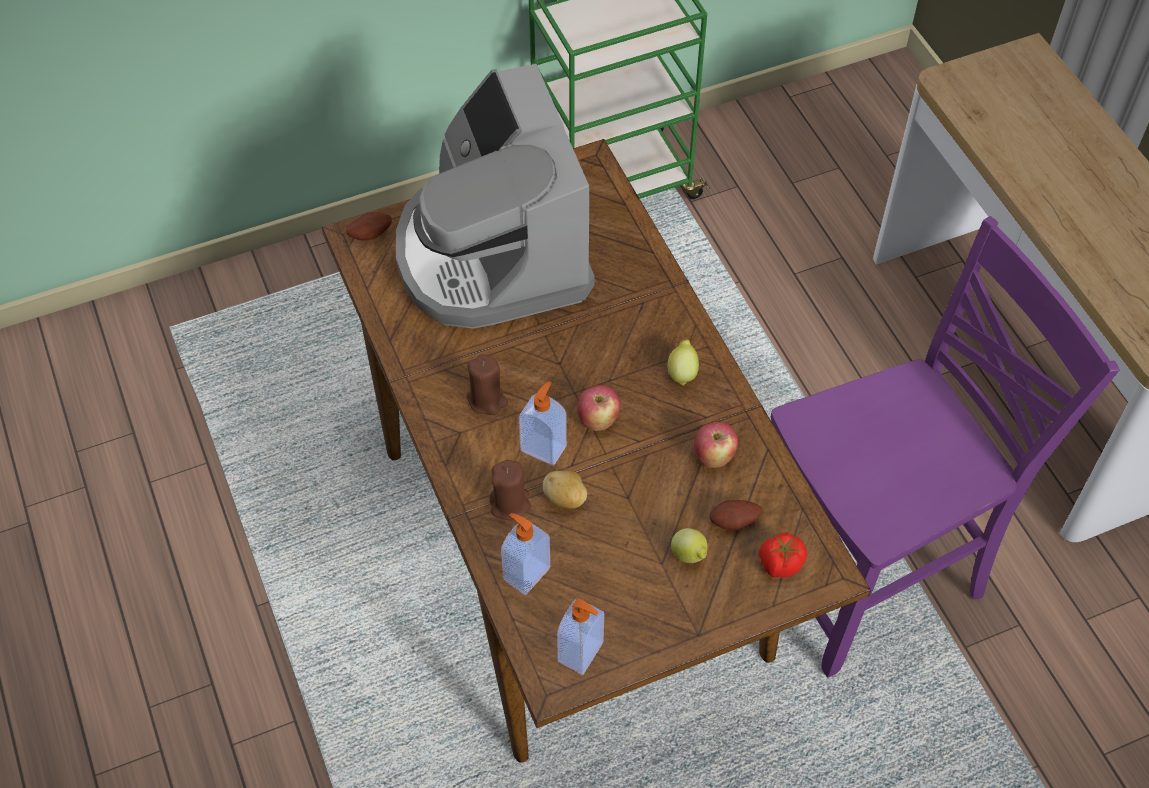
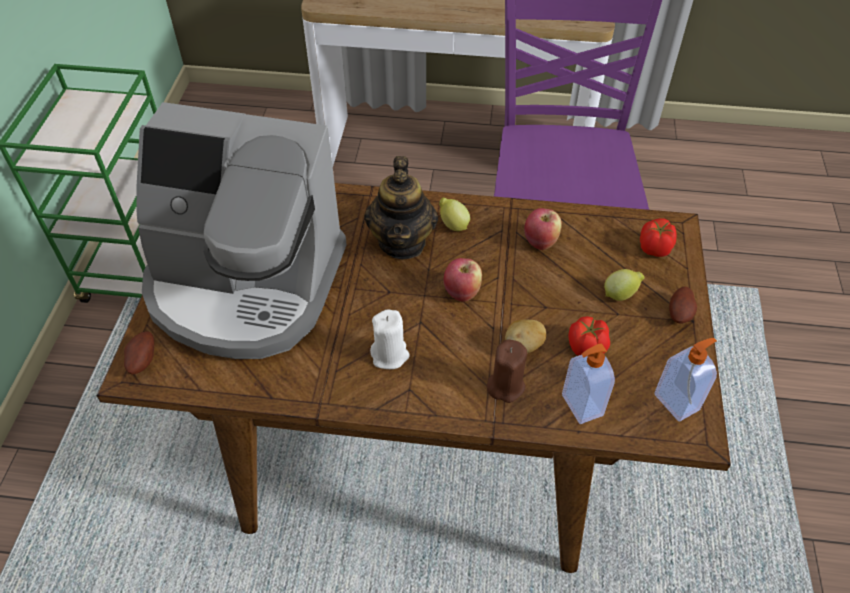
camera: 60 degrees left, 5 degrees down
(487, 400) = (390, 355): brown candle -> white candle
(544, 447) = (464, 338): soap dispenser -> none
(599, 552) = (587, 347): none -> tomato
(629, 343) = (402, 242): none -> teapot
(734, 523) = (605, 256): potato -> potato (680, 313)

